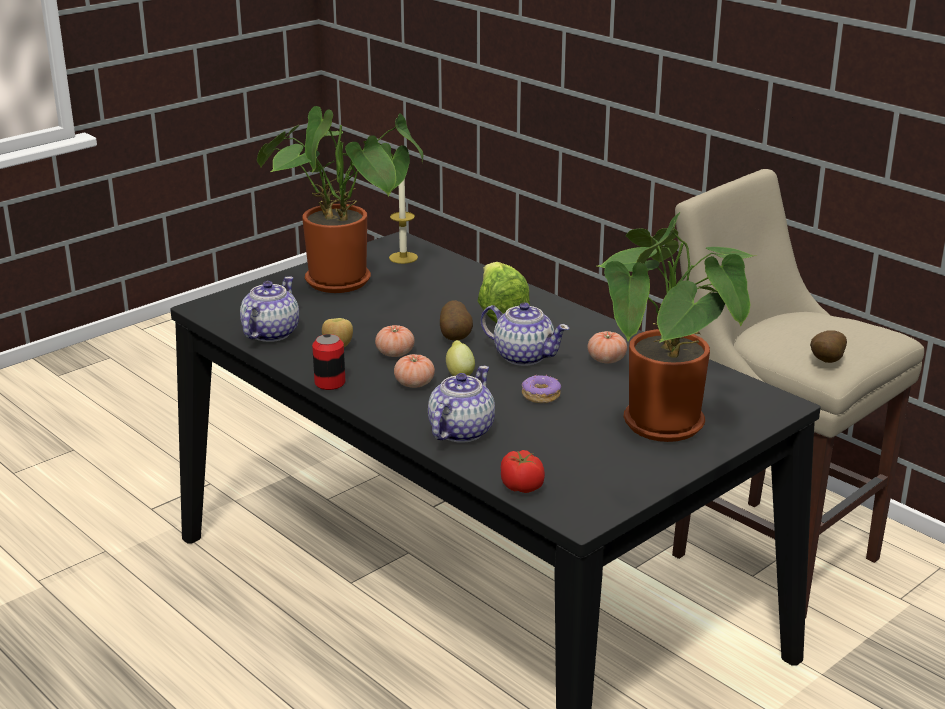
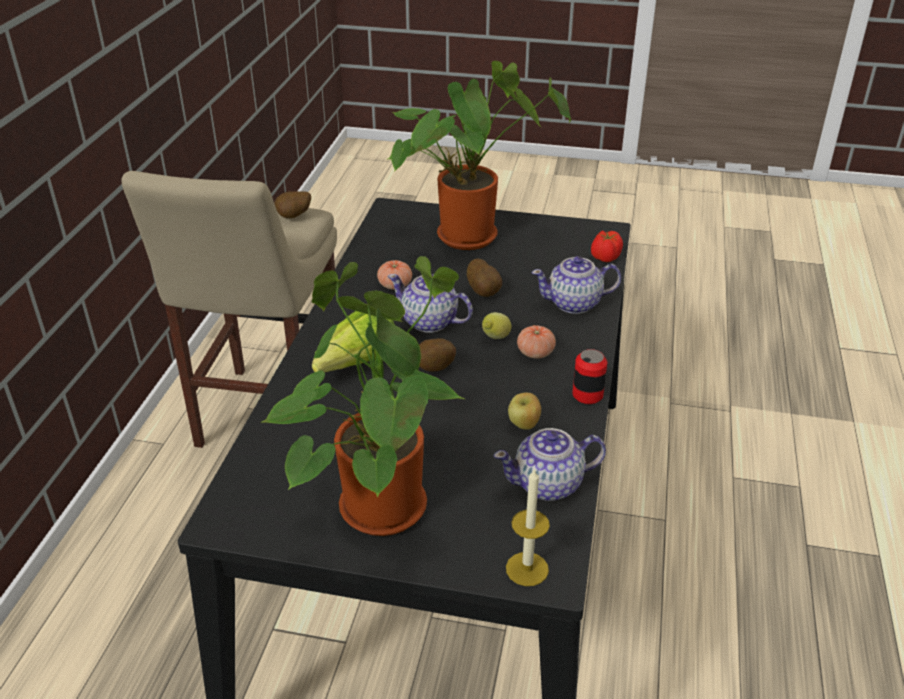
camera: 125 degrees left, 10 degrees up
(395, 353) = (498, 386): tomato -> none
(403, 258) = (271, 492): candle -> candle (527, 569)
(523, 356) = (430, 322): teapot -> teapot turned 60 degrees counterclockwise
(540, 396) = (484, 292): donut -> potato

